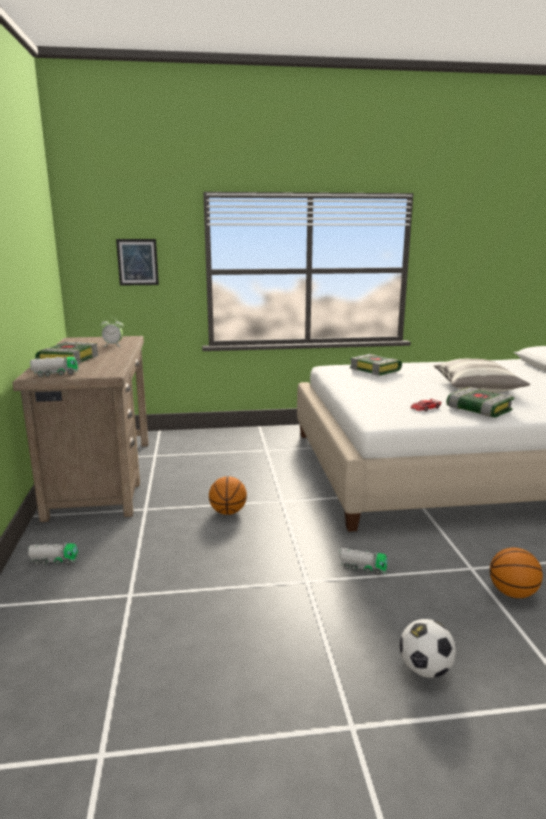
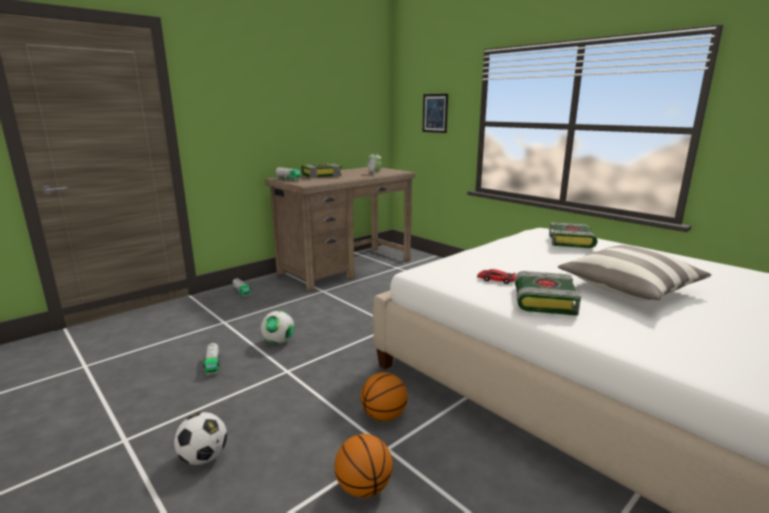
camera: 55 degrees right, 0 degrees up
(228, 512) = (351, 314): basketball -> basketball (383, 416)
(235, 569) = (278, 341): none -> football
(362, 568) = (327, 389): toy truck -> toy truck (213, 365)

